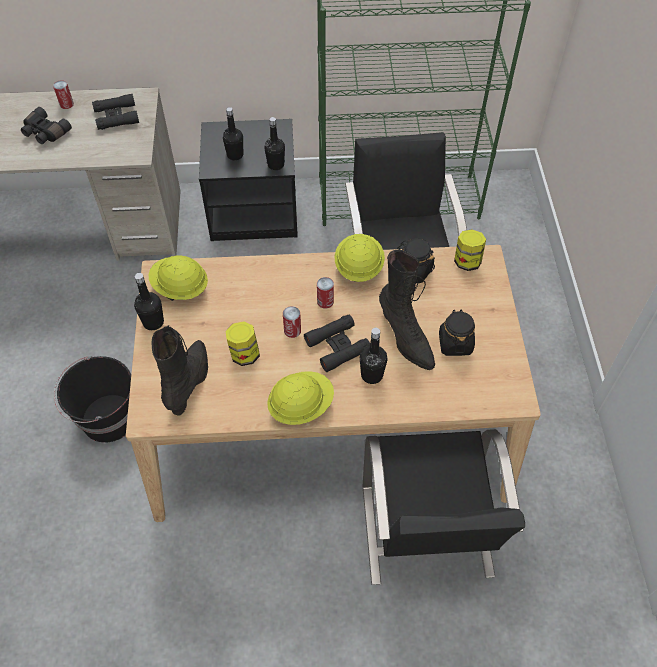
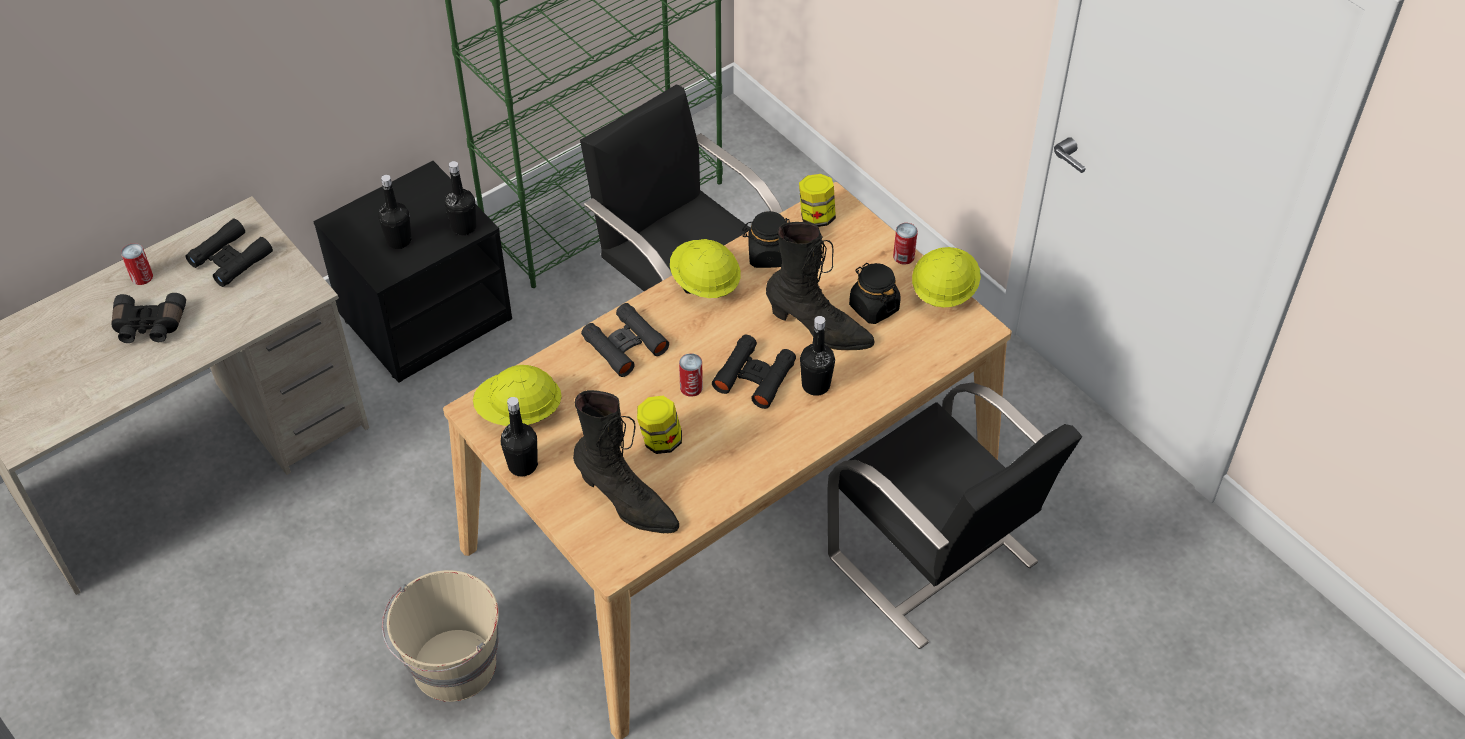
camera: 35 degrees left, 5 degrees down
(108, 418) = (453, 666): black bucket -> beige bucket
(189, 383) = (626, 503): black boot -> black boot turned 150 degrees clockwise
(276, 280) = (625, 345): none -> black binoculars
(301, 406) = (769, 457): yellow hard hat -> yellow hard hat (943, 291)
(325, 301) = (700, 338): can -> can (903, 256)

